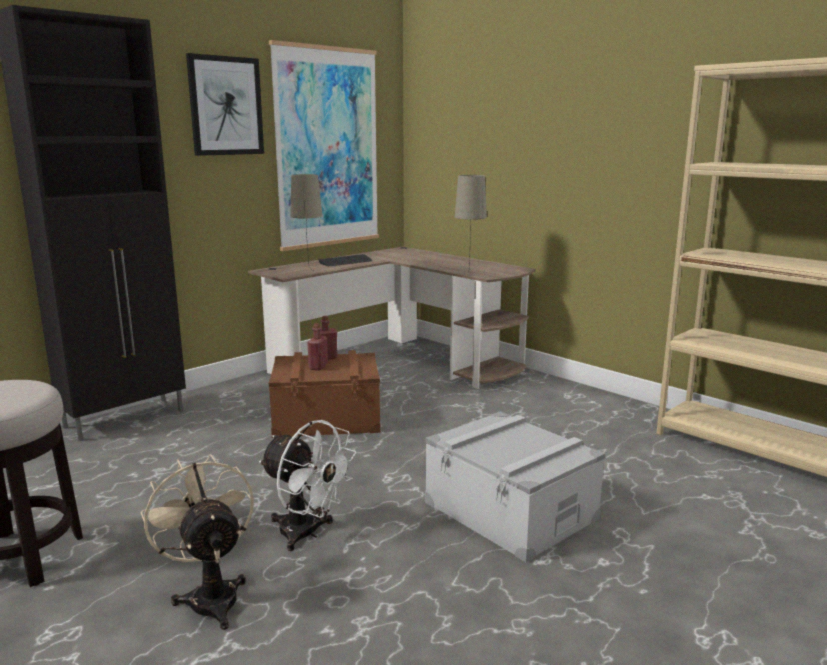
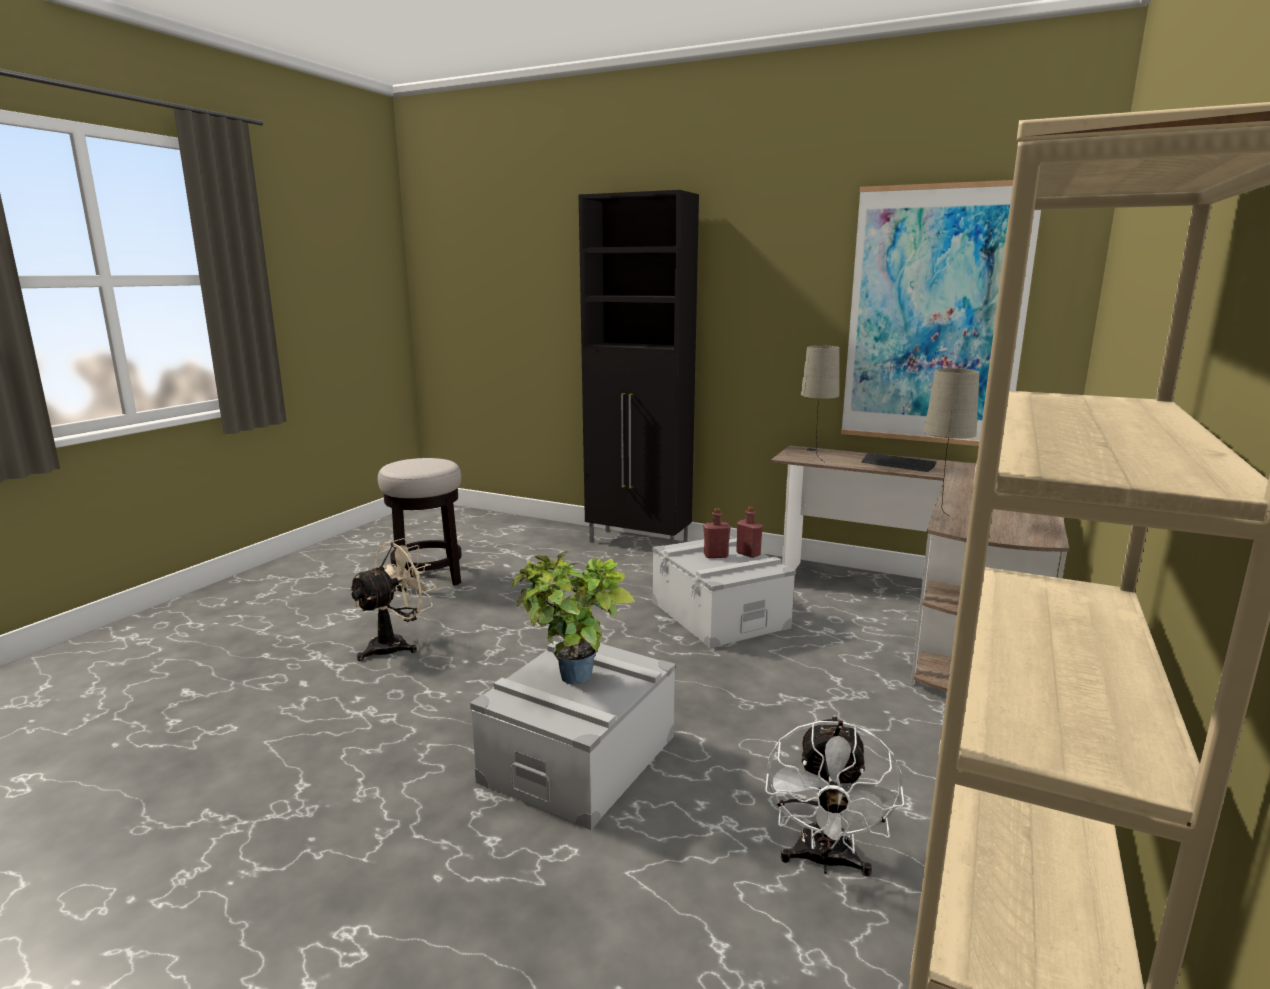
camera: 70 degrees right, 0 degrees up
(226, 106) = (794, 266): picture -> none
(307, 534) = (489, 659): white fan -> white fan (825, 861)
(327, 417) = (719, 614): brown storage box -> grey storage box
(511, 447) = (570, 681): none -> potted plant

